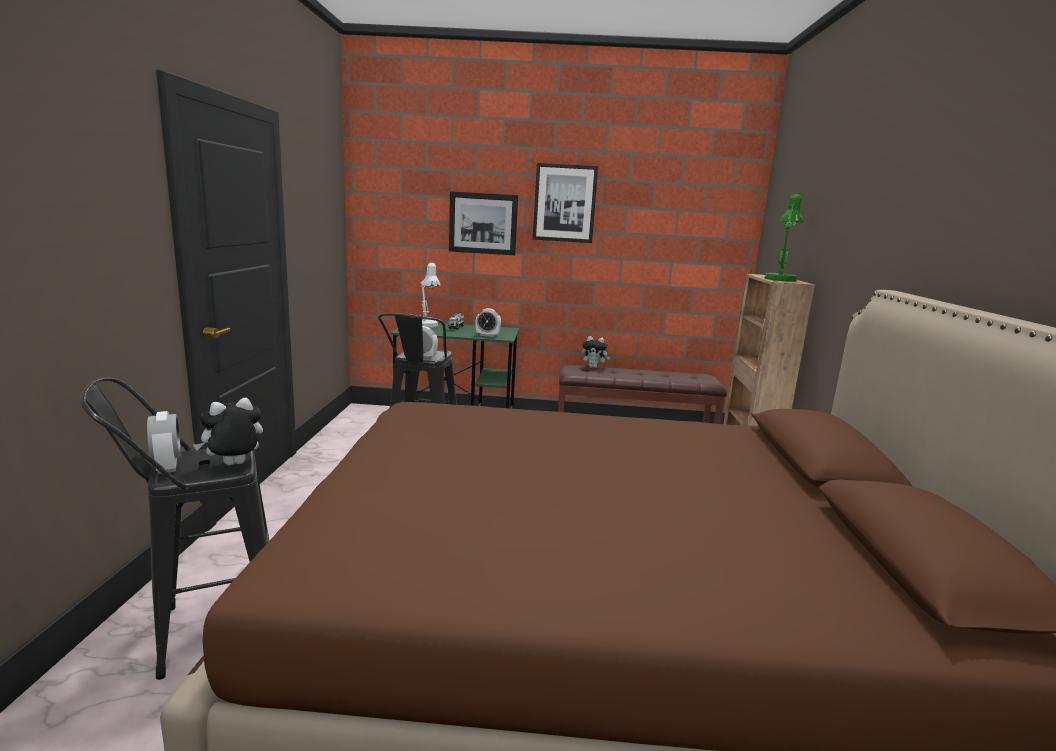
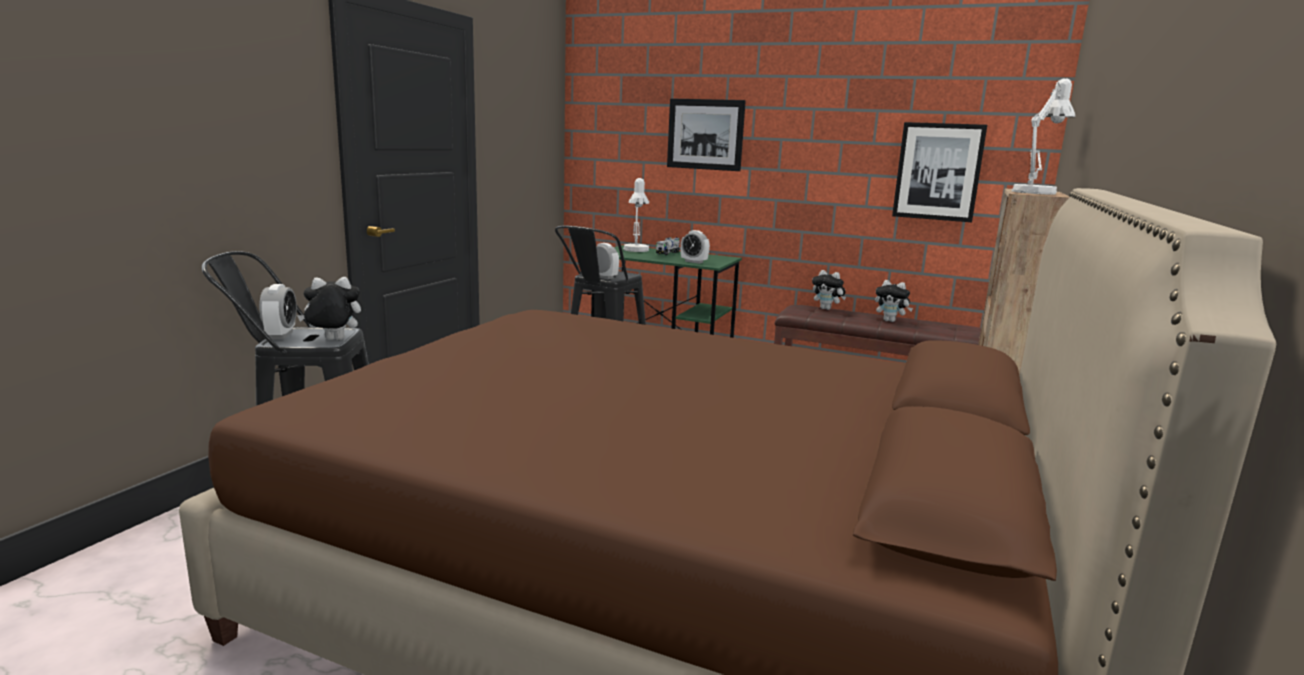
camera: 20 degrees right, 0 degrees up
(564, 203) = (799, 108): picture -> picture (938, 172)
(647, 374) = (890, 321): none -> plush toy
(780, 279) = (1036, 192): green table lamp -> white table lamp

